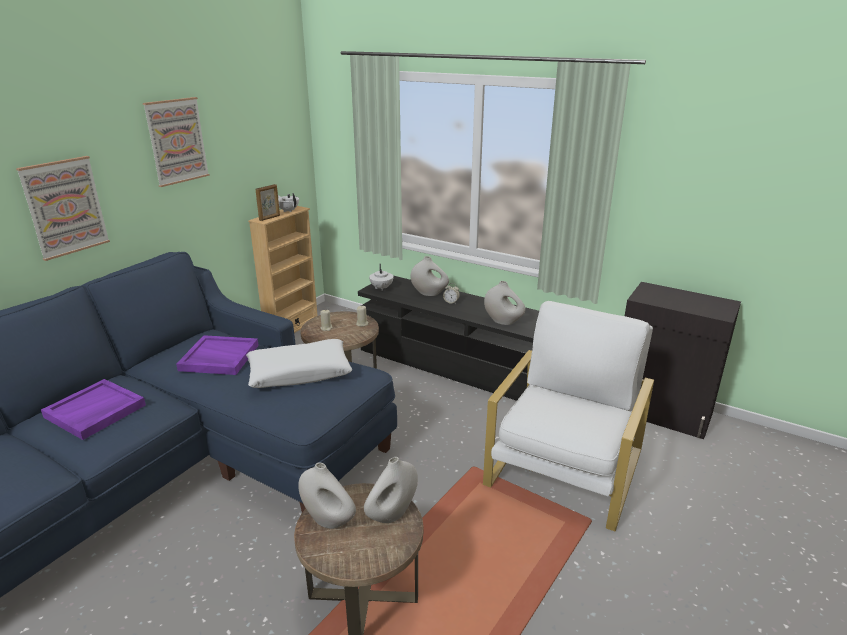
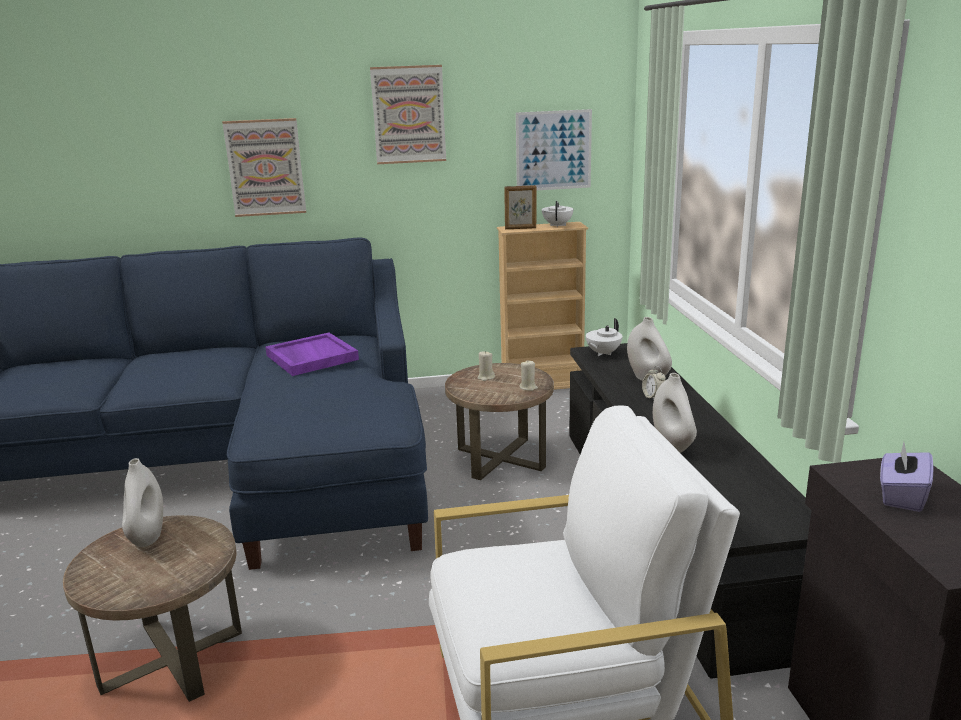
camera: 50 degrees right, 5 degrees down
(95, 411) = (175, 364): purple tray -> none
(271, 156) = (553, 150): none -> picture
(299, 372) = (337, 396): white pillow -> none
(392, 514) = (187, 567): white vase -> none
(668, 298) = (901, 496): none -> purple tissue box

